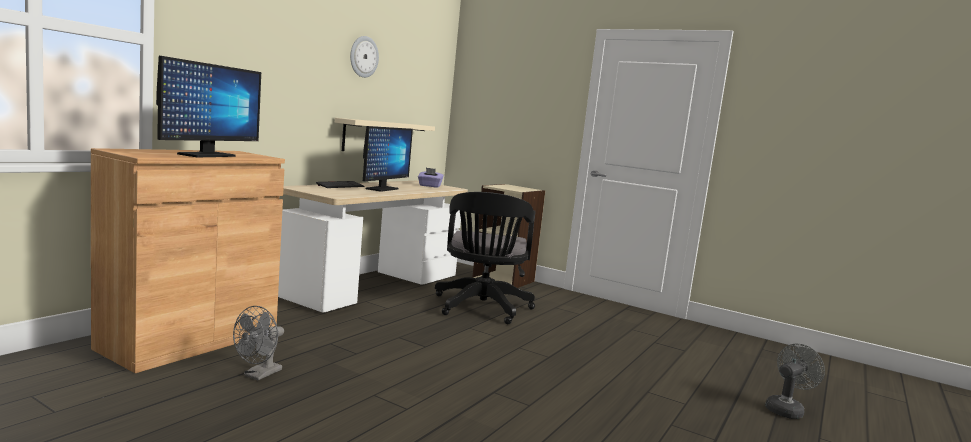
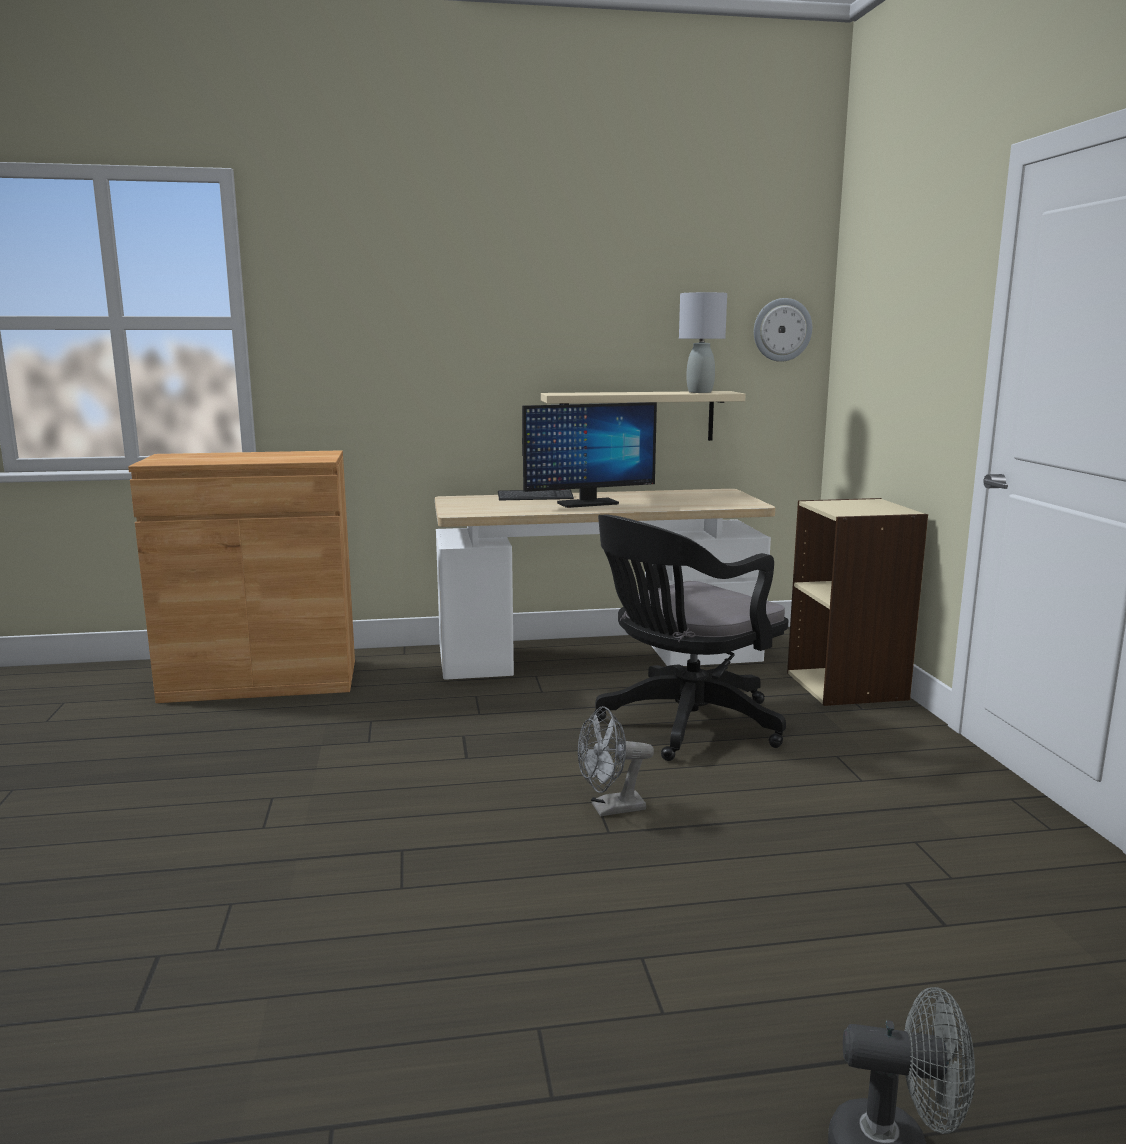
camera: 50 degrees right, 5 degrees up
(206, 155) = (241, 459): monitor -> none
(259, 375) = (230, 736): grey fan -> grey fan (610, 809)
(363, 57) = (593, 291): wall clock -> wall clock (782, 330)
(412, 124) = (700, 392): none -> grey table lamp
(429, 186) = (711, 499): purple tissue box -> none

